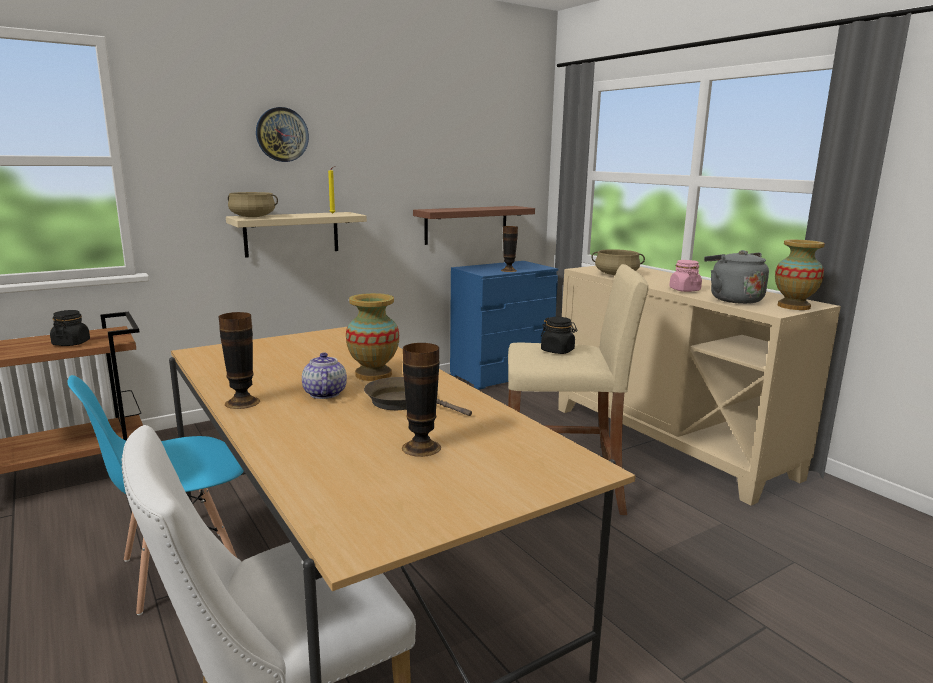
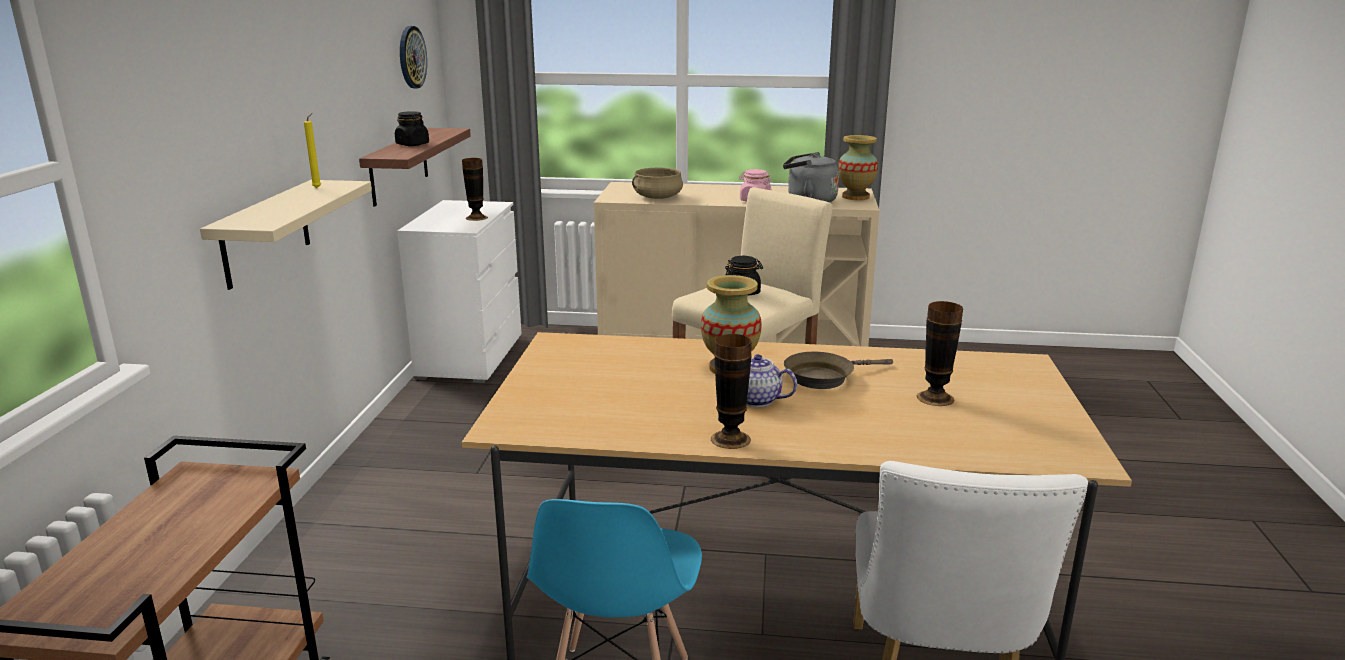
camera: 50 degrees left, 5 degrees up
(71, 343) = (205, 514): black jar -> black jar (412, 144)
(253, 217) = (255, 219): beige cooking pot -> none
(282, 134) = (236, 73): wall clock -> wall clock (411, 57)
(501, 374) = (470, 356): blue dresser -> white dresser

